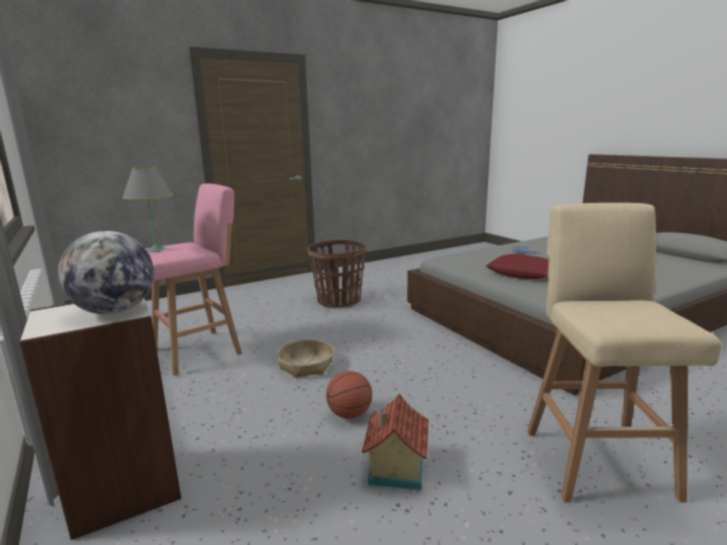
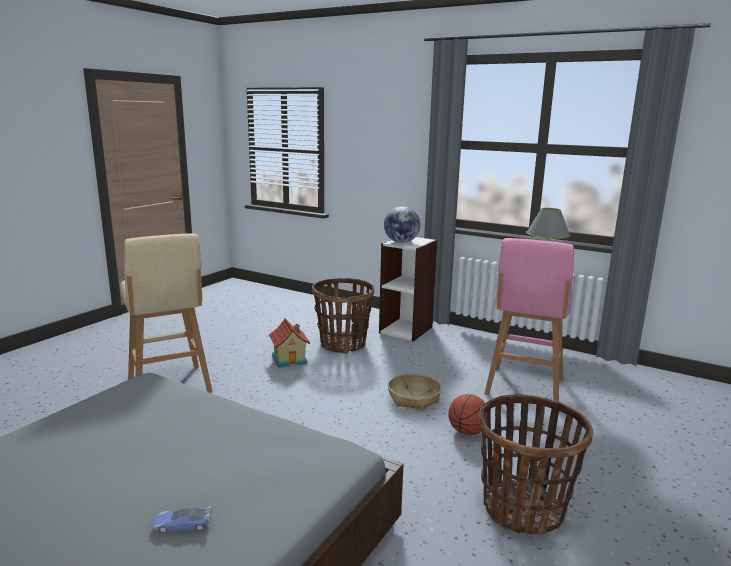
camera: 150 degrees right, 0 degrees up
(278, 484) = (343, 344): none -> basket
(349, 414) = (339, 375): basketball -> basketball (467, 432)
(522, 273) = (200, 436): red pillow -> none

